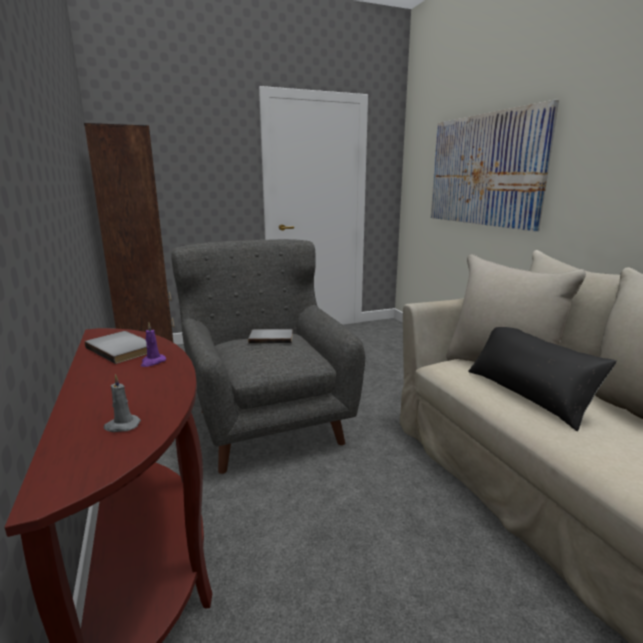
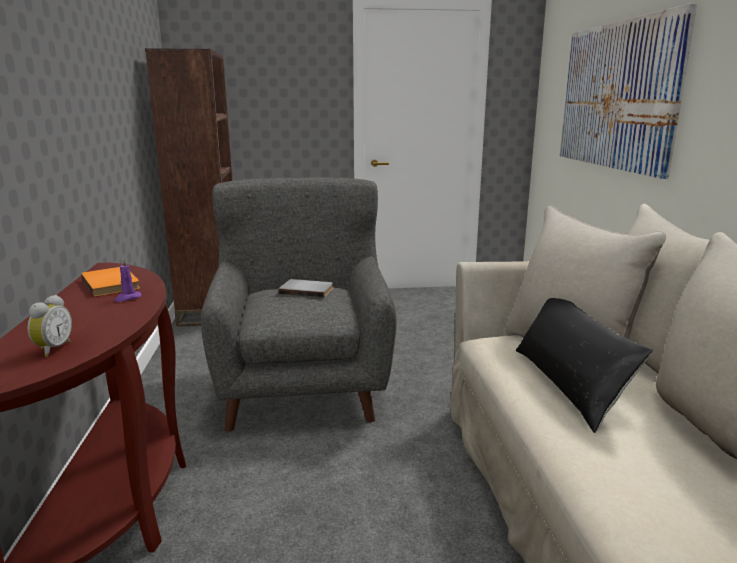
camera: 15 degrees right, 0 degrees up
(122, 426) = (52, 349): grey candle -> alarm clock
(123, 349) = (113, 283): grey book -> orange book

